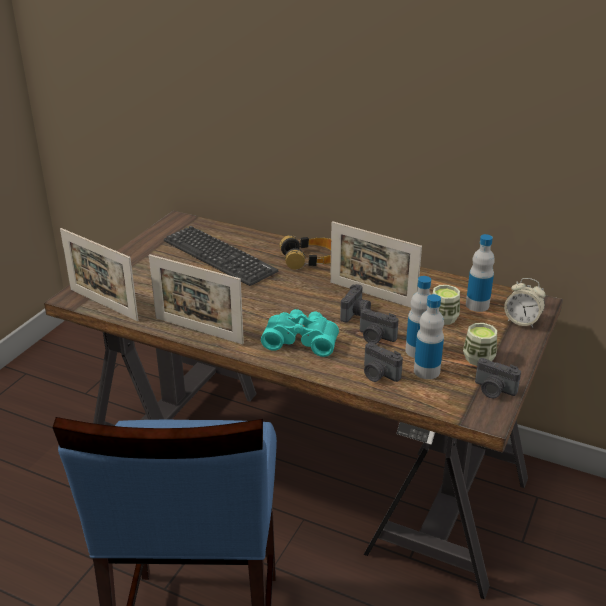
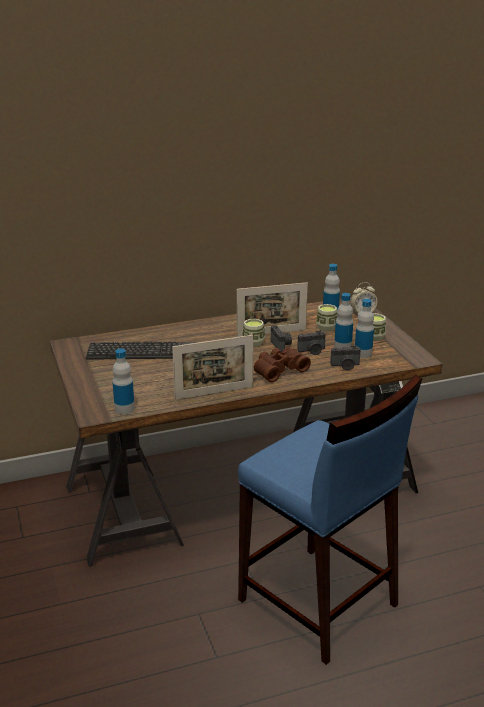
camera: 45 degrees left, 5 degrees down
(103, 304) = (124, 409): picture frame -> bottle
(301, 340) = (278, 370): turquoise binoculars -> brown binoculars
(310, 259) = (201, 330): headphones -> none
(333, 297) = (253, 343): none -> cup
(493, 390) = (404, 347): camera -> none

